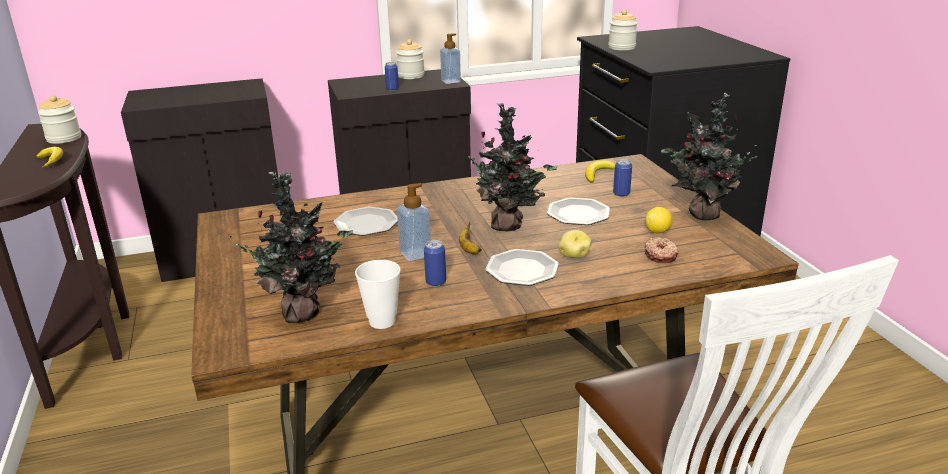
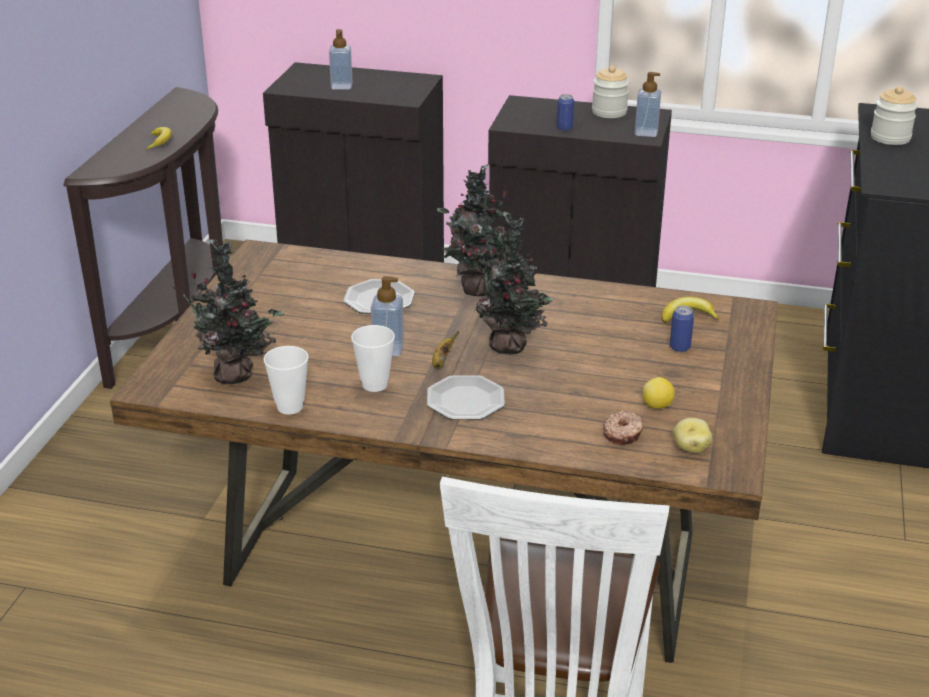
camera: 30 degrees right, 5 degrees up
(64, 138) = (191, 115): jar -> none
(187, 97) = (341, 86): none -> soap dispenser
(436, 282) = (374, 385): can -> cup
(573, 256) = (533, 403): potato -> potato (690, 447)
(577, 214) = (598, 357): plate -> none
(701, 215) = (734, 403): potted plant -> potted plant (475, 289)

